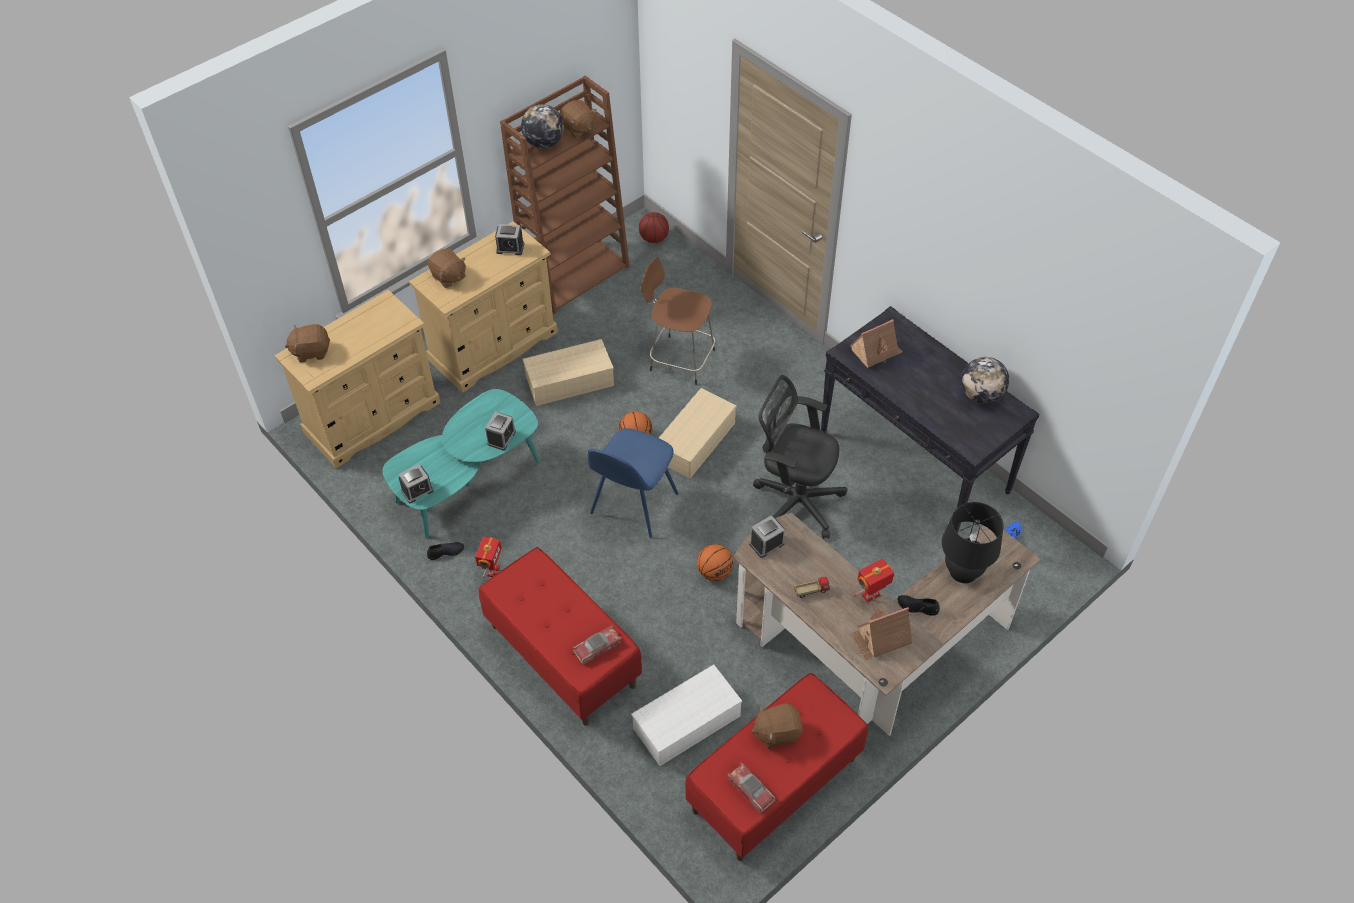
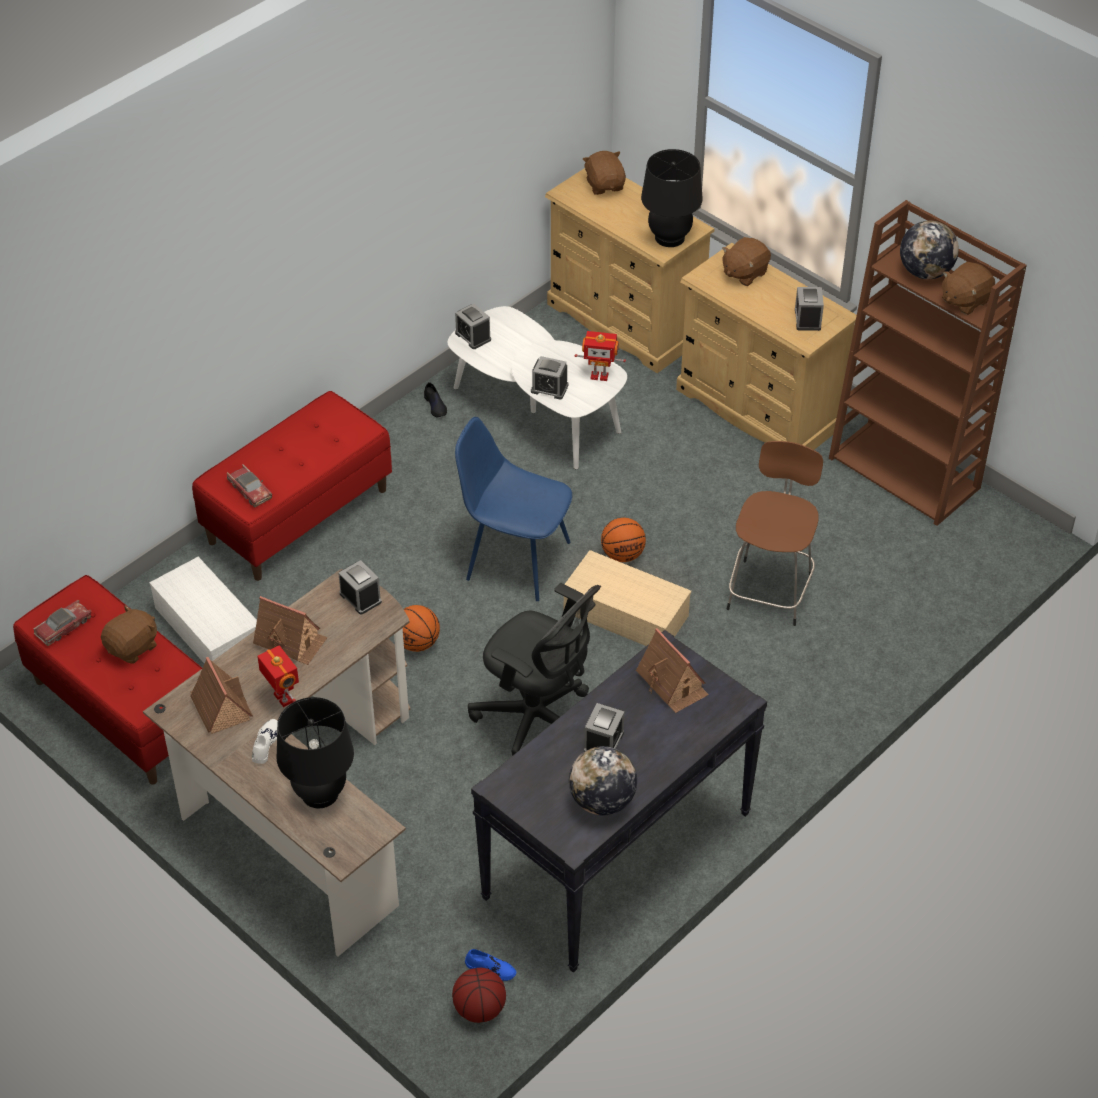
camera: 85 degrees right, 5 degrees down
(393, 316) = (669, 237): none -> black table lamp
(468, 482) = (537, 412): turquoise coffee table -> white coffee table
(492, 570) = (411, 446): toy robot -> toy robot (599, 375)
(568, 382) = (709, 483): beige storage box -> none
(654, 238) = (1002, 548): basketball -> basketball (479, 1009)
(777, 732) = (133, 647): brown plush toy -> brown plush toy turned 60 degrees clockwise
(795, 500) = (537, 720): black office chair -> black office chair turned 105 degrees clockwise
(811, 591) = (290, 641): toy truck -> toy house
(917, 607) = (265, 744): black shoe -> white shoe
(929, 391) = (604, 742): none -> alarm clock

